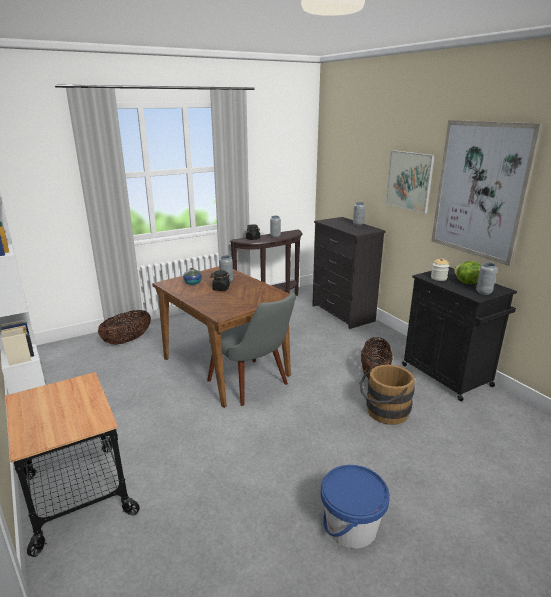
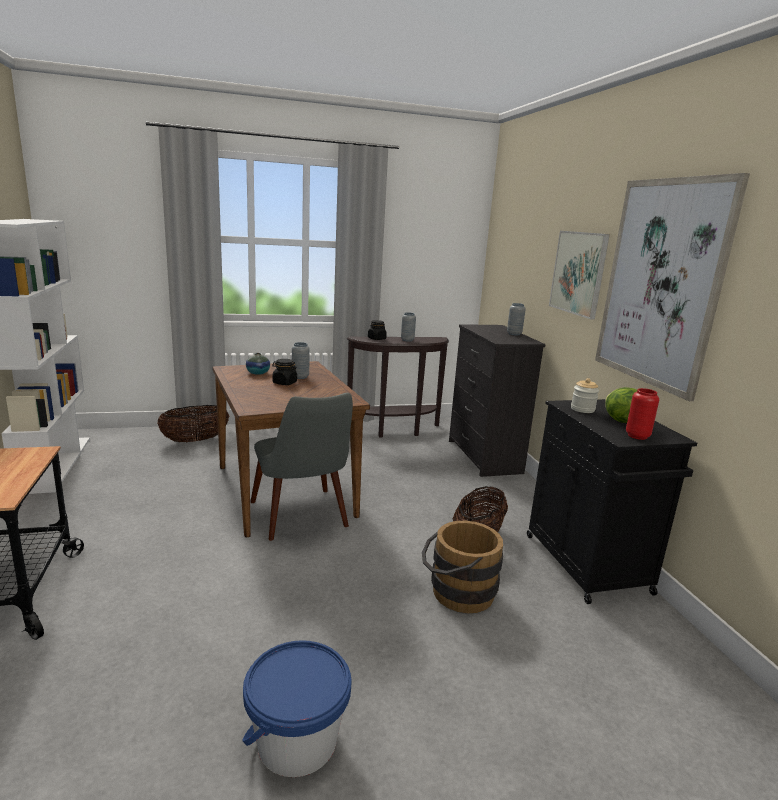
camera: 15 degrees right, 5 degrees down
(483, 292) = (637, 436): grey vase -> red vase

